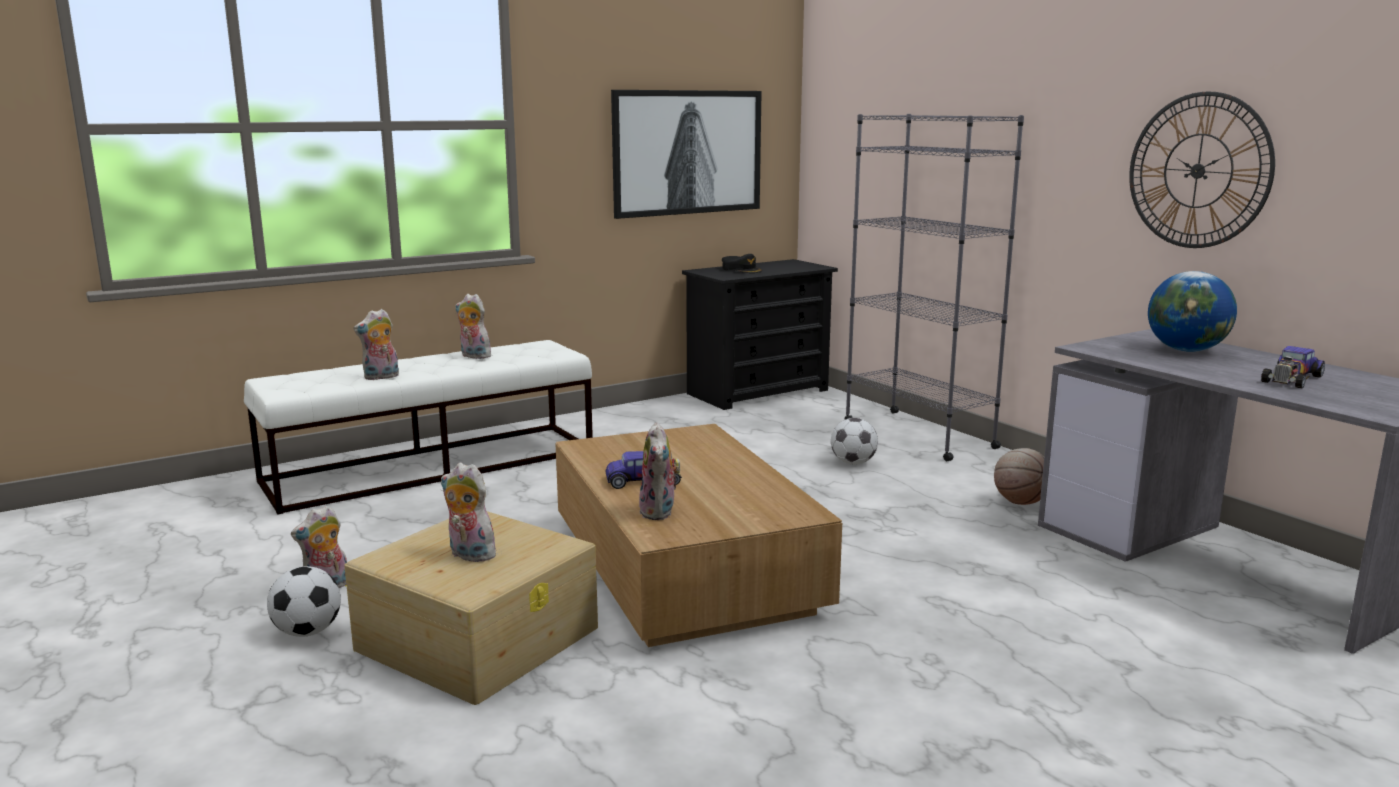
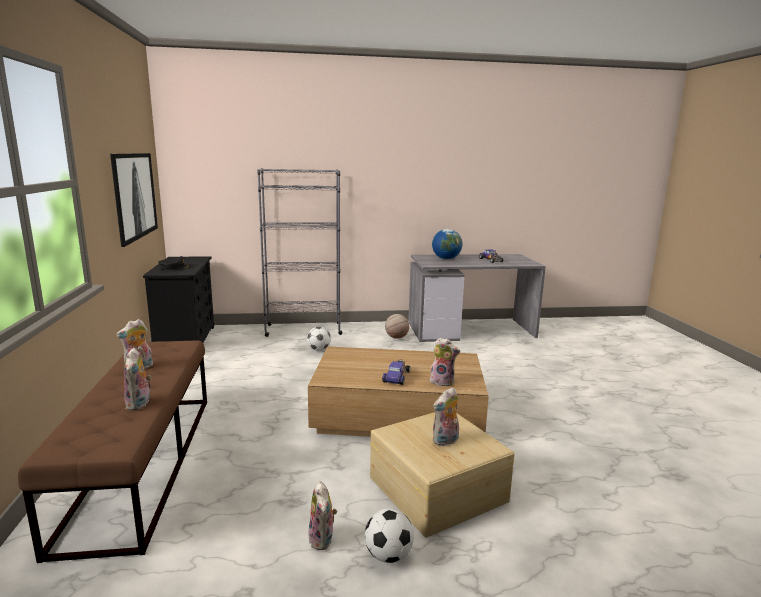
camera: 65 degrees left, 0 degrees up
(433, 466) = (143, 462): white bench -> brown bench
(1198, 171) = (420, 191): wall clock -> none

